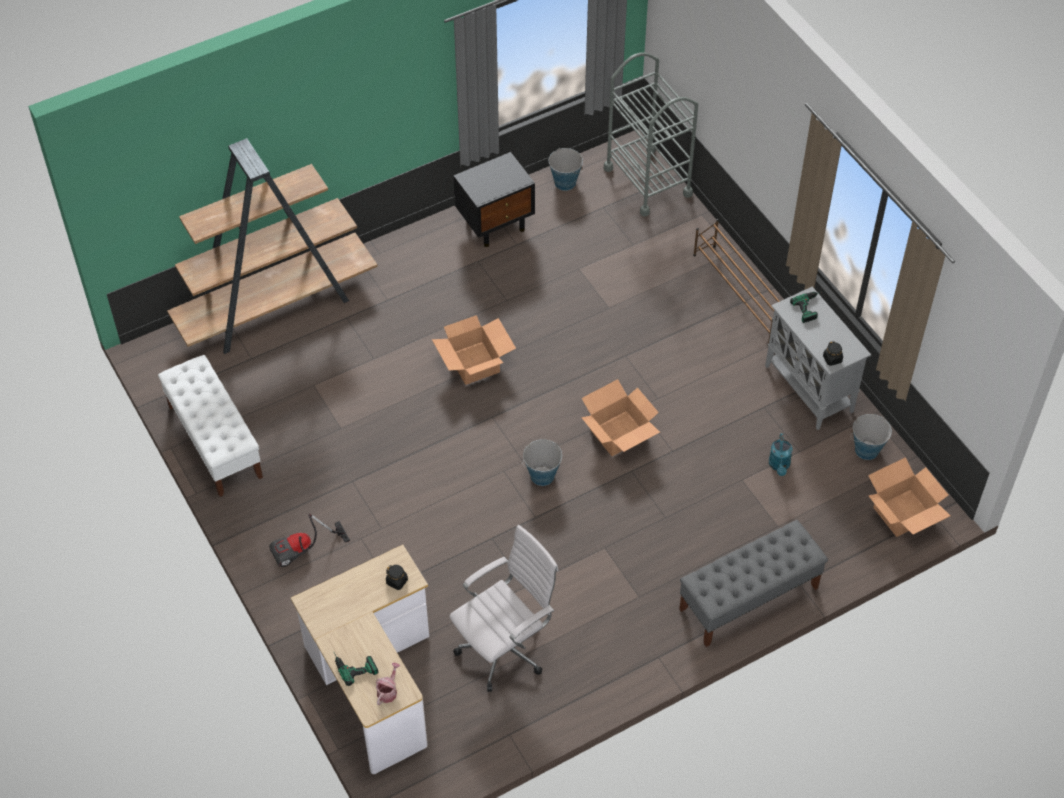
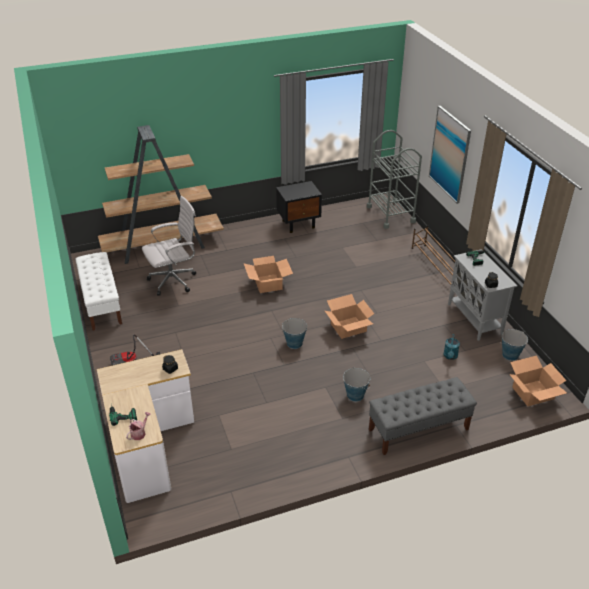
camera: 10 degrees right, 15 degrees down
(505, 648) = (243, 437): white office chair -> white office chair (175, 280)
(565, 182) = (343, 210): bucket -> bucket (355, 395)
(748, 120) = (449, 154): none -> picture

